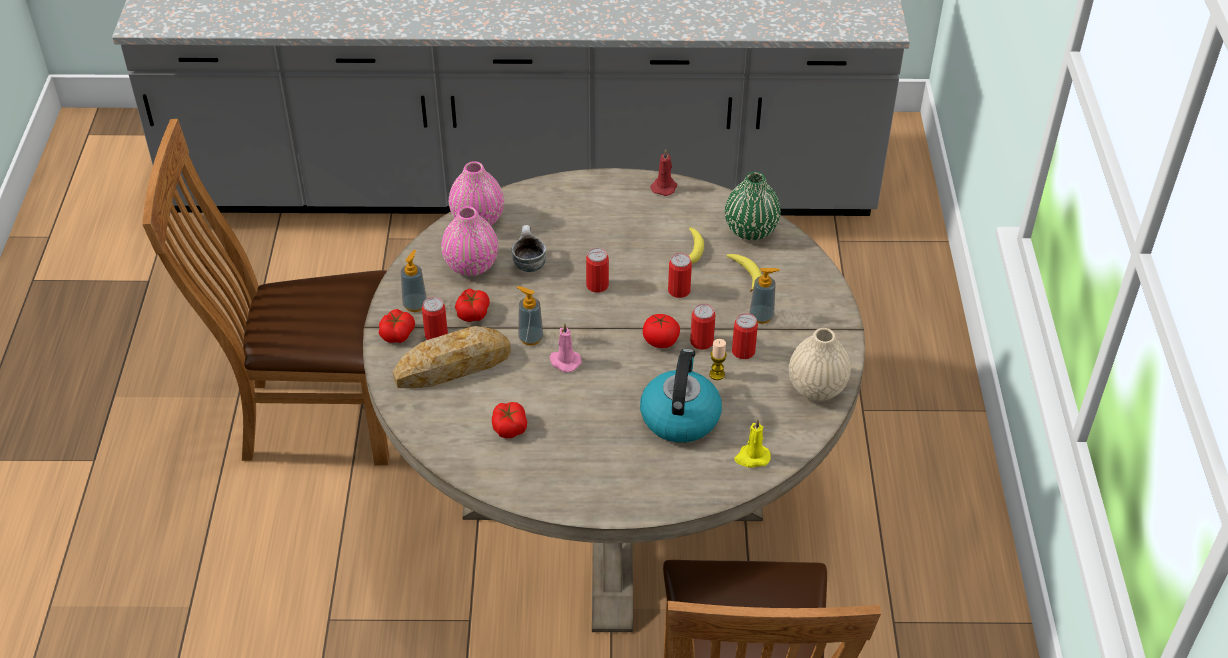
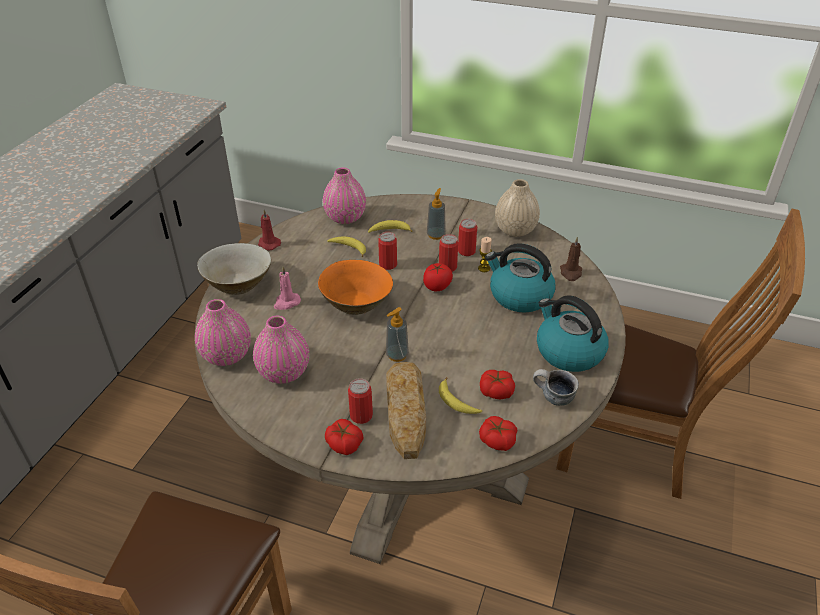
camera: 70 degrees left, 5 degrees down
(415, 305) = (312, 422): soap dispenser -> none
(472, 312) = (346, 384): tomato -> tomato (497, 440)
(481, 399) = (456, 402): none -> banana
(528, 262) = (304, 336): mug -> mug (552, 398)
(564, 361) = (434, 342): pink candle -> pink candle (286, 302)
(585, 189) = (238, 284): none -> beige bowl
(597, 285) = (357, 304): can -> orange bowl
(599, 476) = (568, 351): none -> kettle
(750, 230) = (345, 218): green vase -> pink vase
(752, 457) = (571, 273): yellow candle -> brown candle

